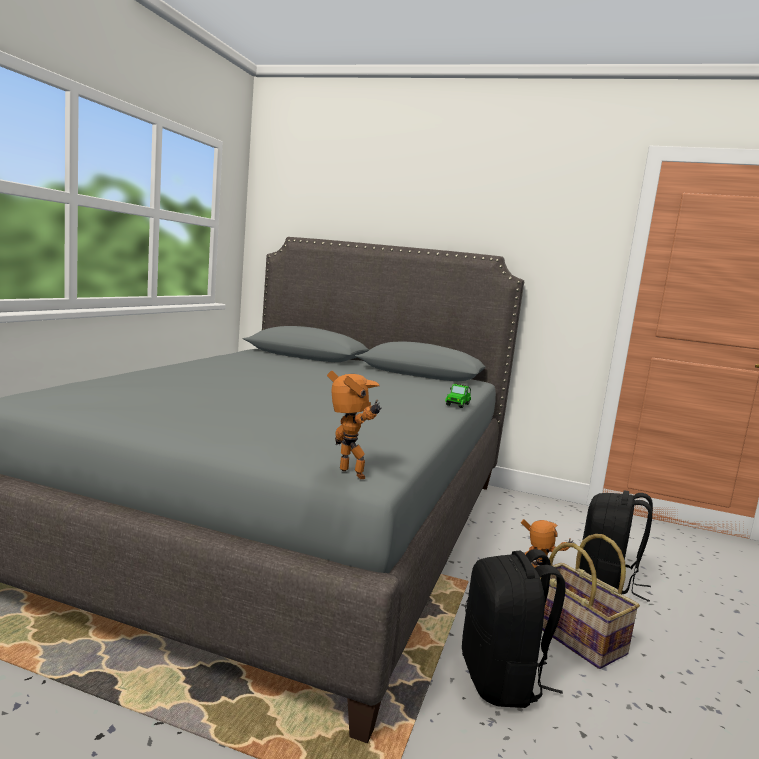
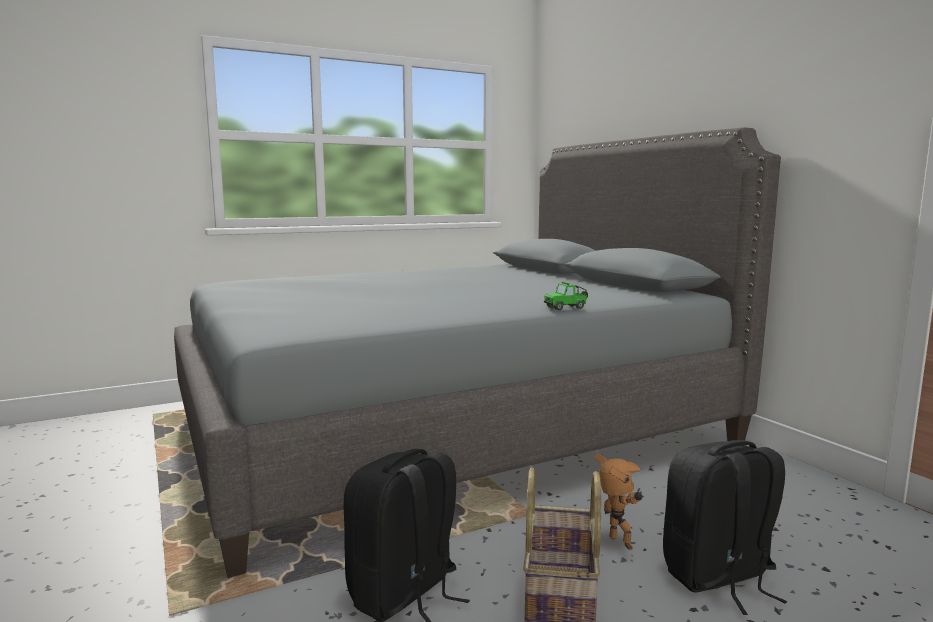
camera: 45 degrees right, 0 degrees up
(348, 475) = (249, 334): toy robot -> none

